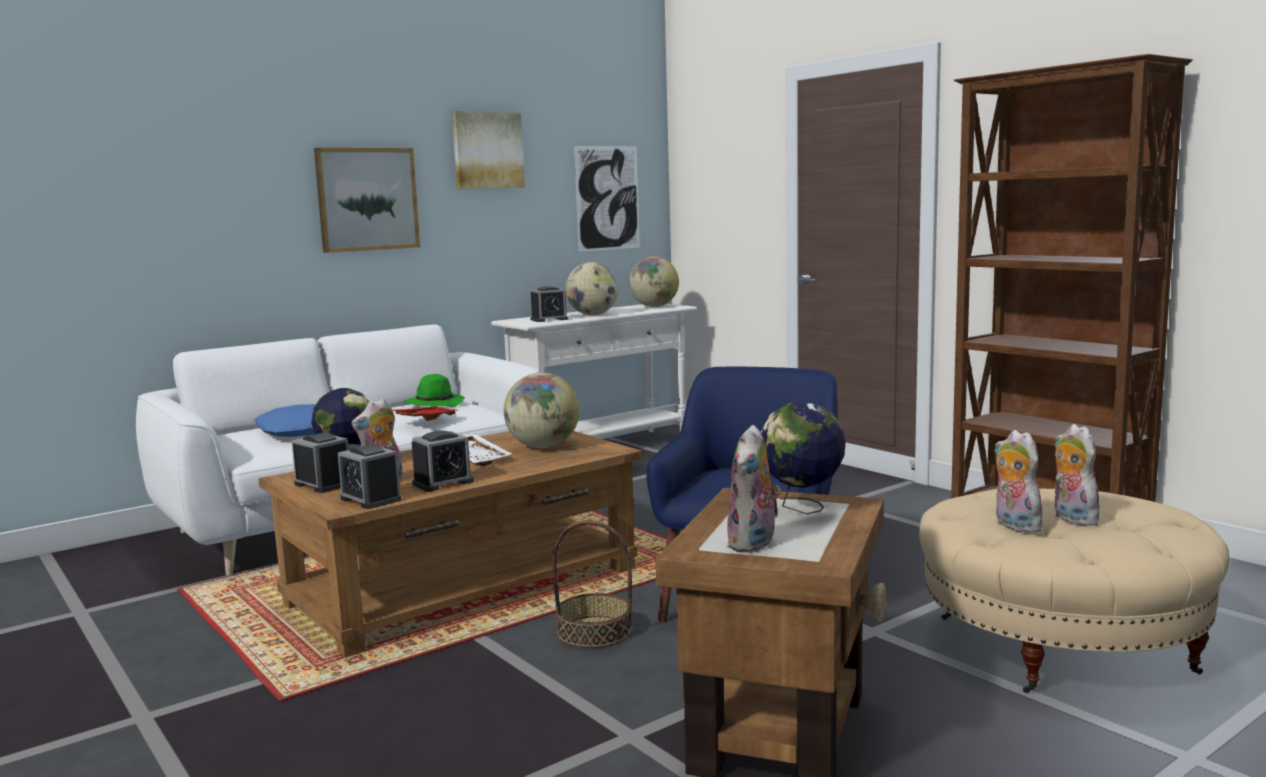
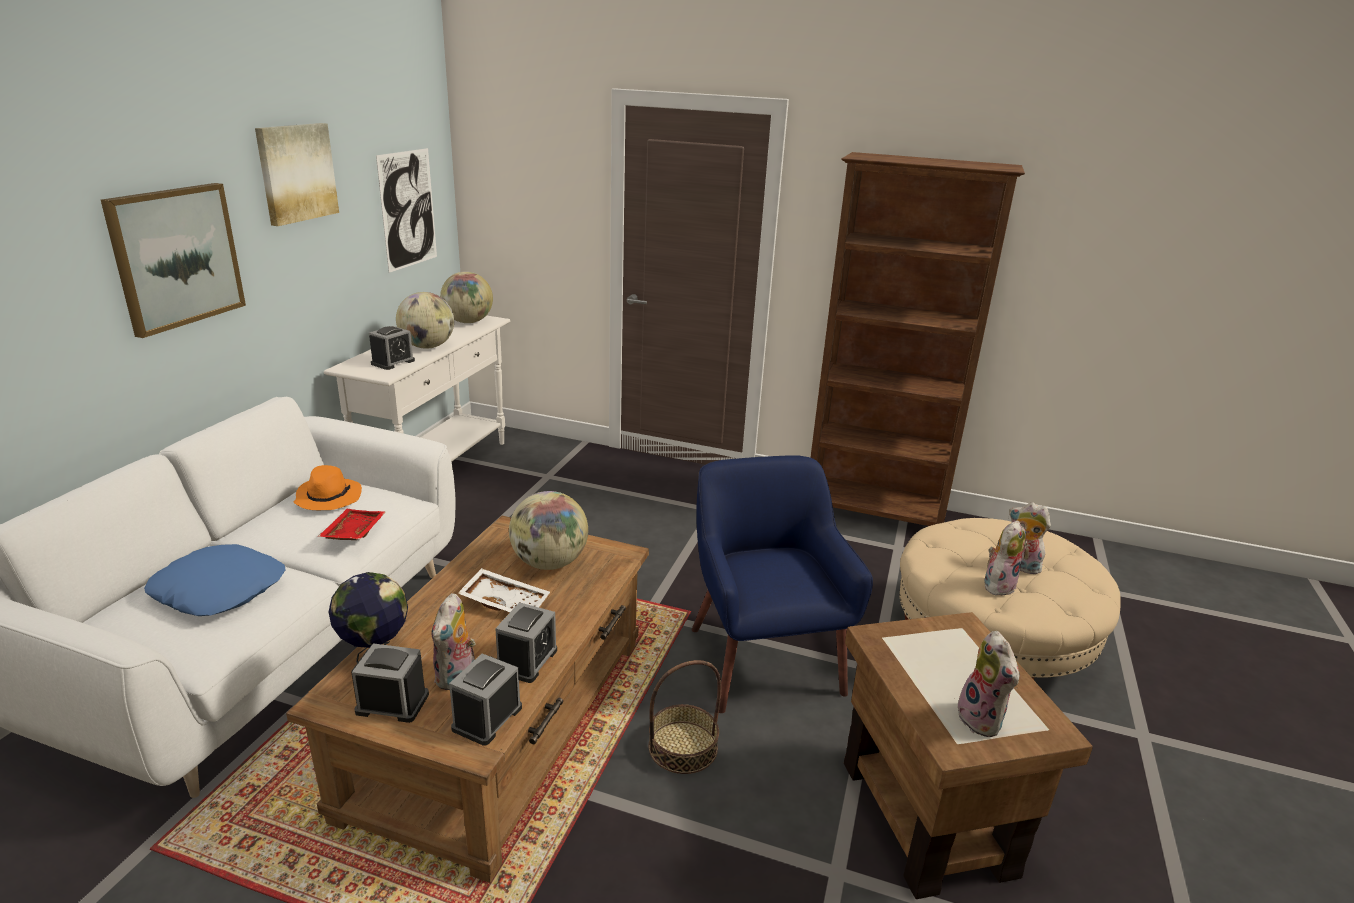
camera: 35 degrees left, 15 degrees up
(370, 499) = (487, 718): alarm clock -> alarm clock turned 105 degrees clockwise
(435, 404) = (328, 498): green hat -> orange hat
(801, 508) = (944, 647): globe -> none
(1013, 525) = (998, 585): plush toy -> plush toy turned 105 degrees clockwise

